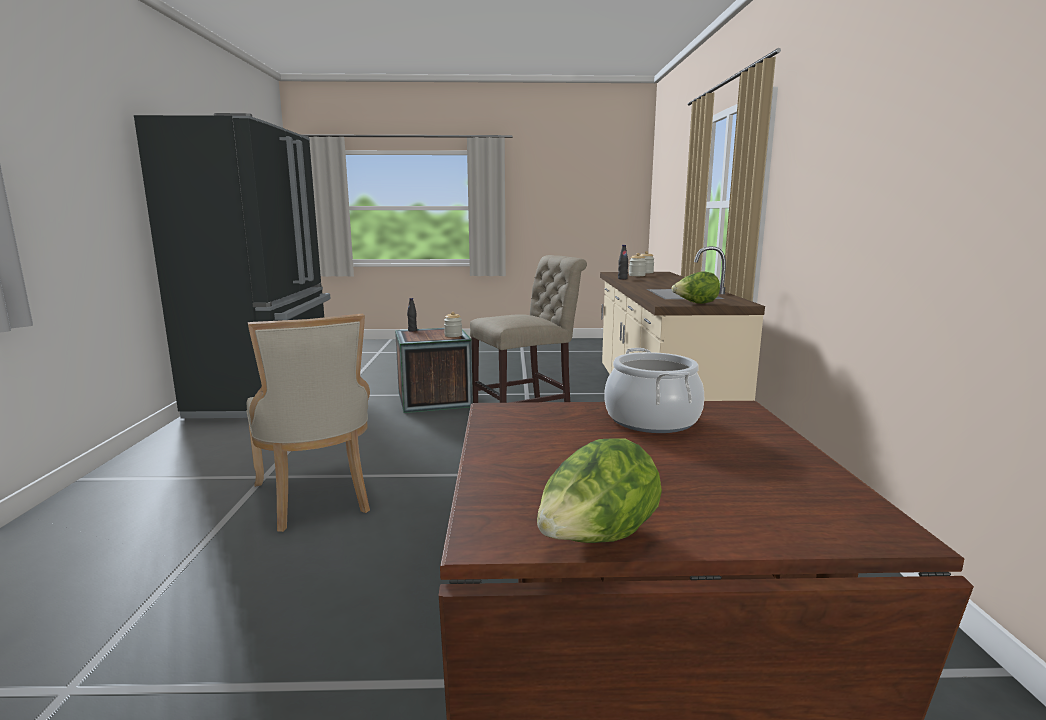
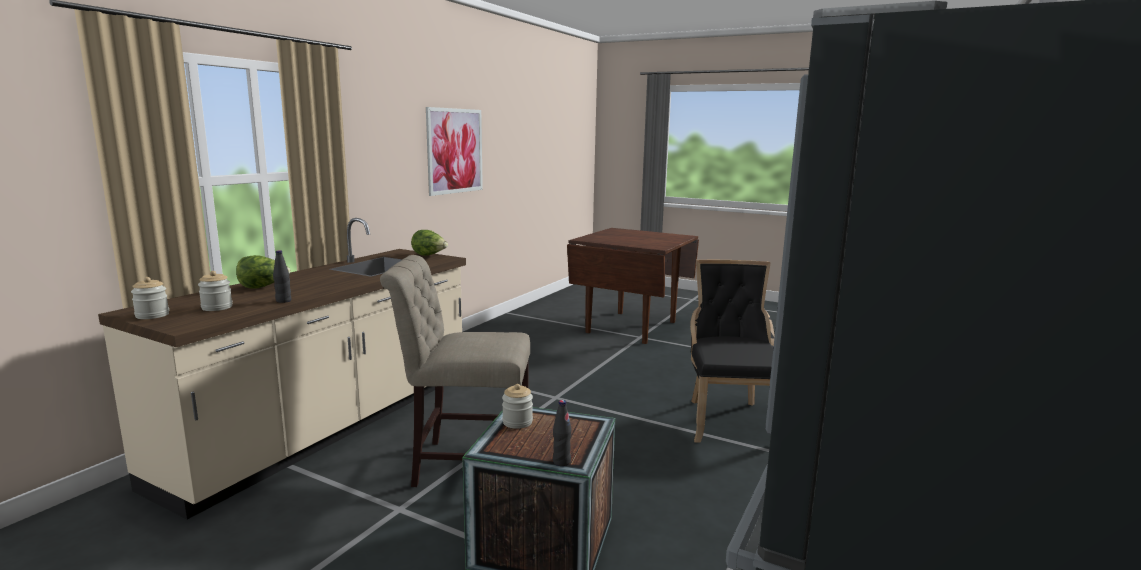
camera: 150 degrees left, 0 degrees up
(316, 499) = (730, 420): beige chair -> black chair
(596, 541) = (668, 234): lettuce -> lettuce (263, 287)
(651, 420) = (616, 241): cooking pot -> none
(927, 164) = (455, 151): none -> picture

